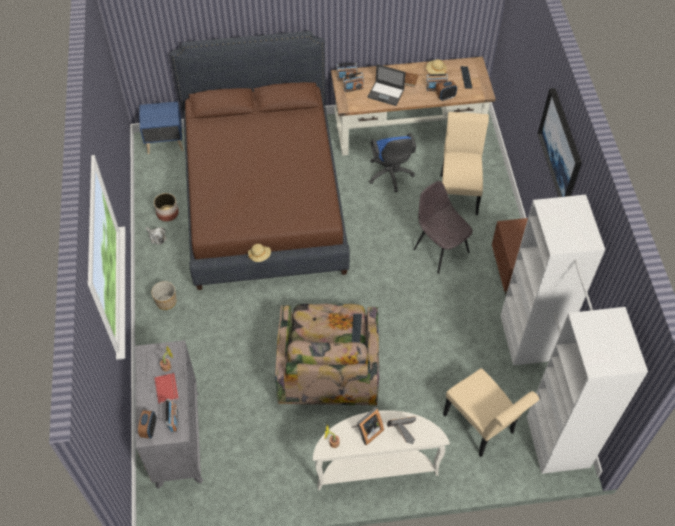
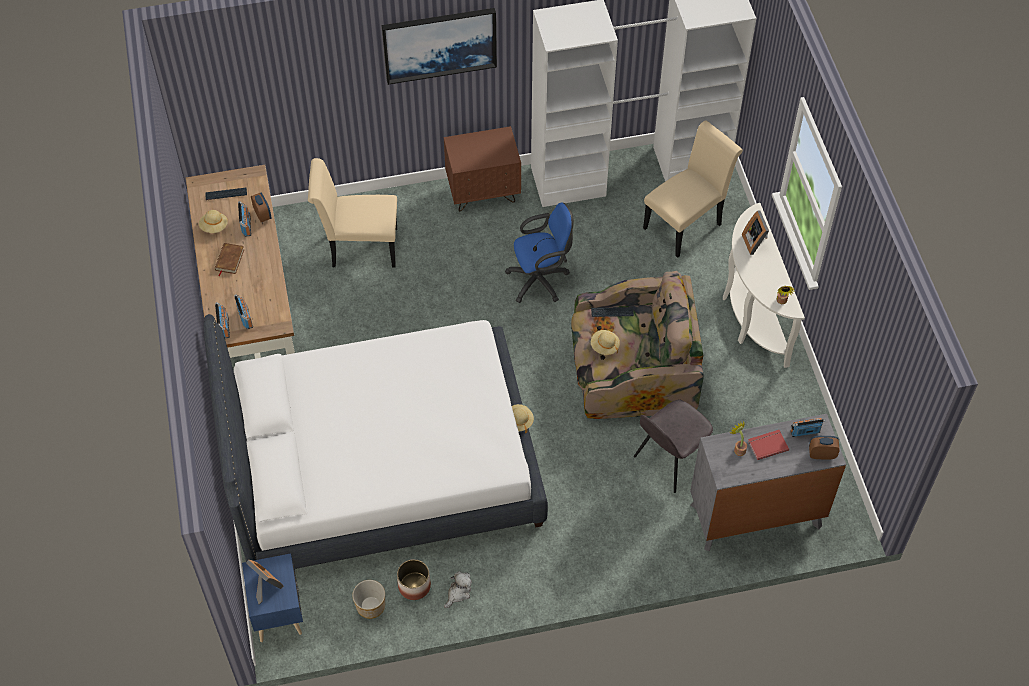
camera: 95 degrees left, 0 degrees up
(166, 301) = (564, 561): planter -> planter (370, 605)
(264, 199) = (382, 466): brown bed -> white bed
(323, 320) = (604, 346): none -> beige hat
(367, 431) = (762, 272): picture frame -> picture frame (265, 586)
(386, 93) = (255, 280): laptop -> none
(390, 176) = (335, 321): blue office chair -> blue office chair (541, 280)
(440, 249) = (453, 265): grey chair -> grey chair (669, 460)

